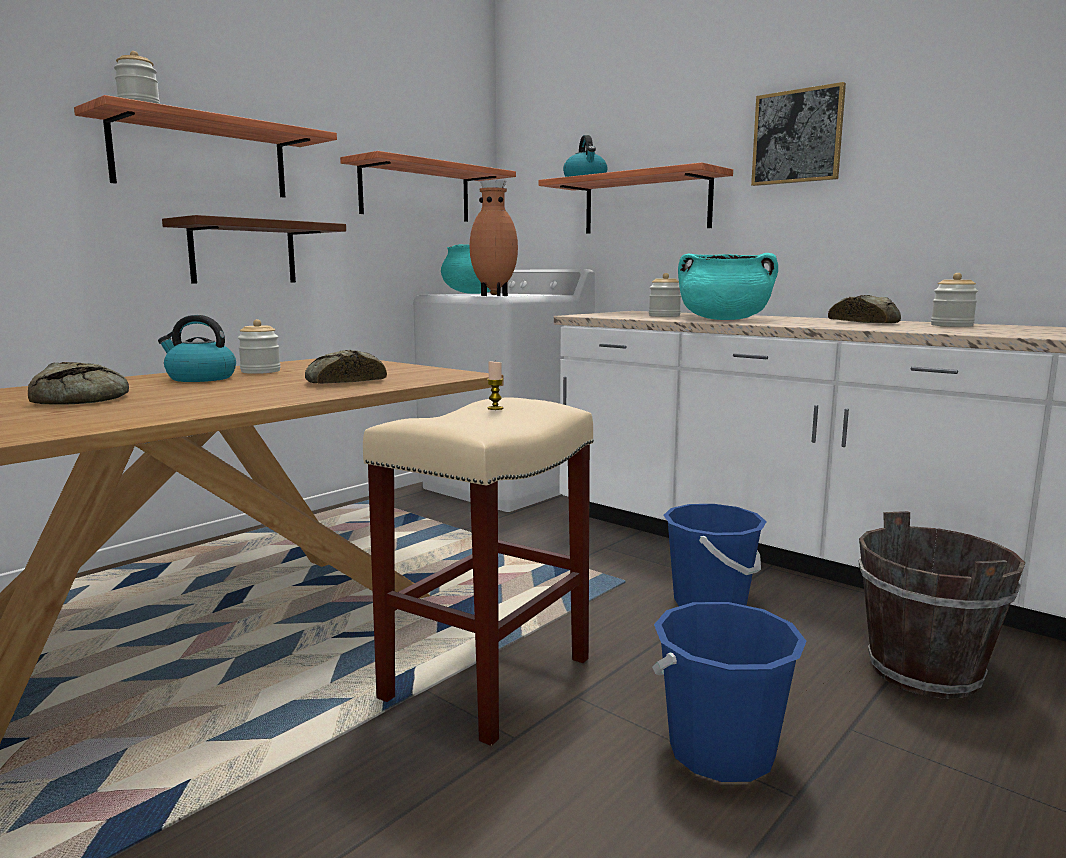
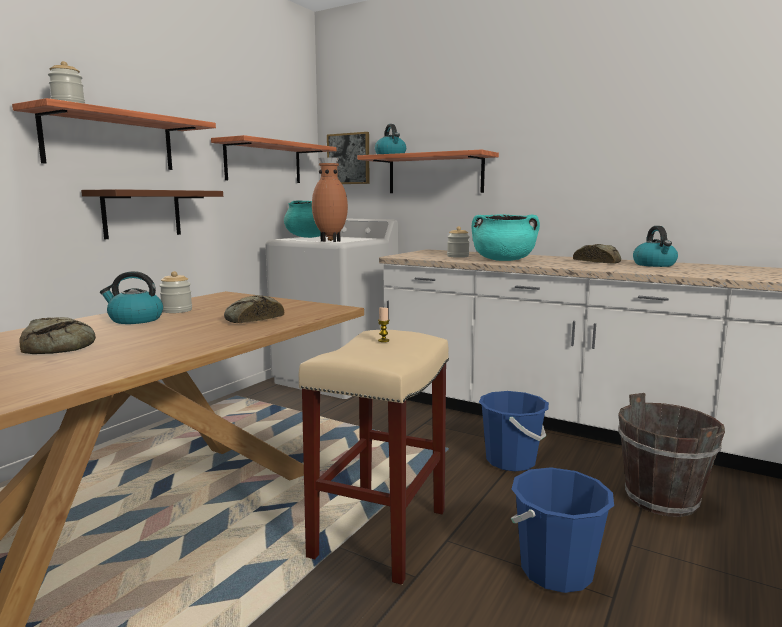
camera: 10 degrees left, 0 degrees up
(797, 137) = (543, 133): picture -> picture (348, 159)
(951, 325) = (654, 265): jar -> kettle

